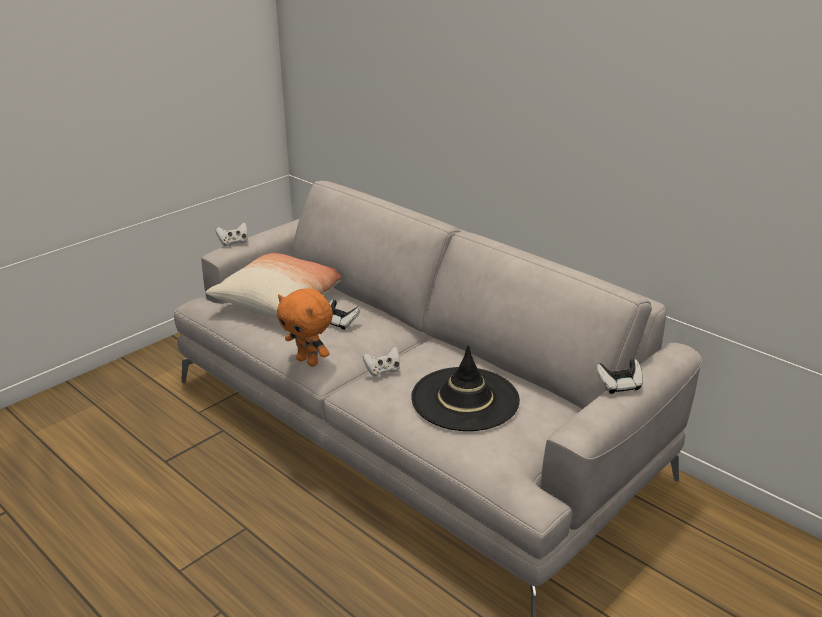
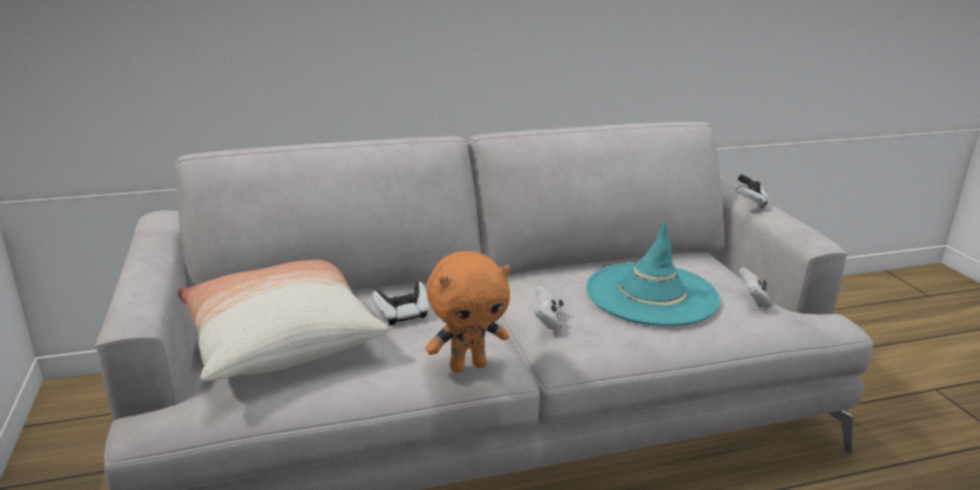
camera: 60 degrees left, 5 degrees down
(233, 242) = (124, 297): white game controller -> white game controller (754, 301)
(465, 399) = (651, 294): black hat -> turquoise hat

